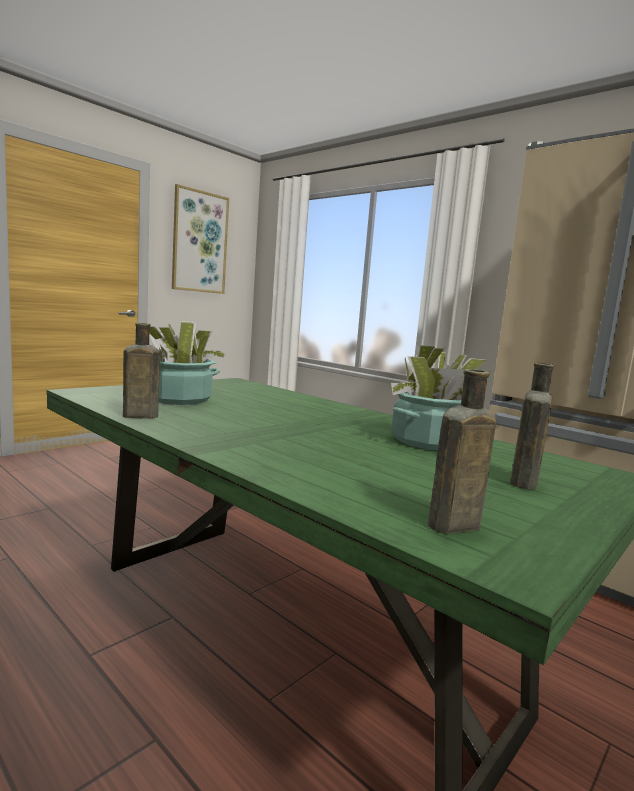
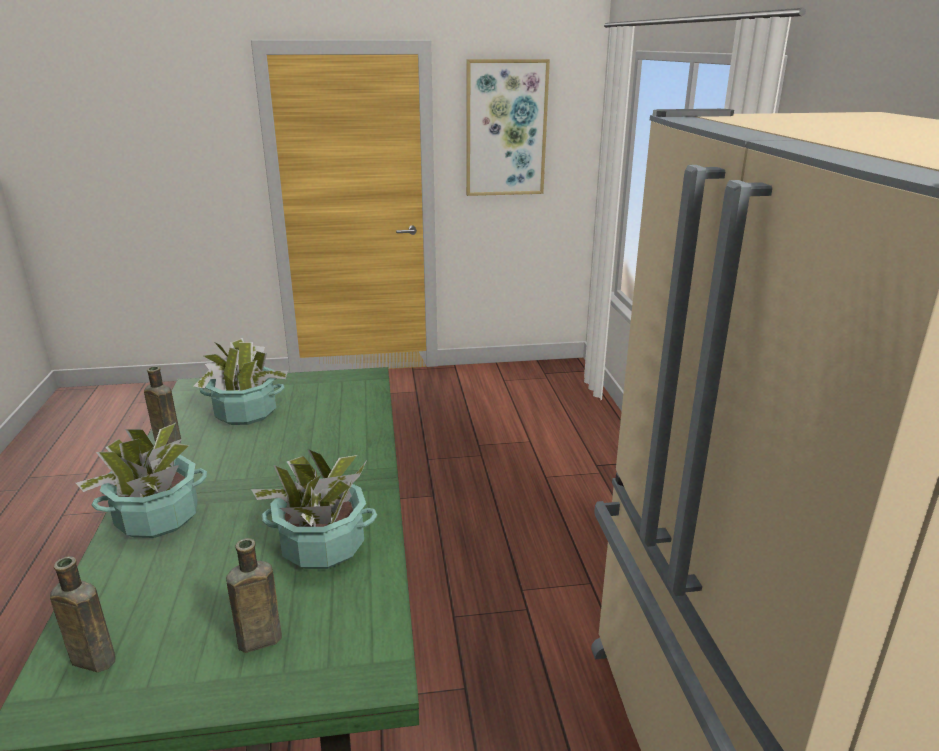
camera: 40 degrees right, 15 degrees up
(261, 450) = (158, 518): none -> potted plant

